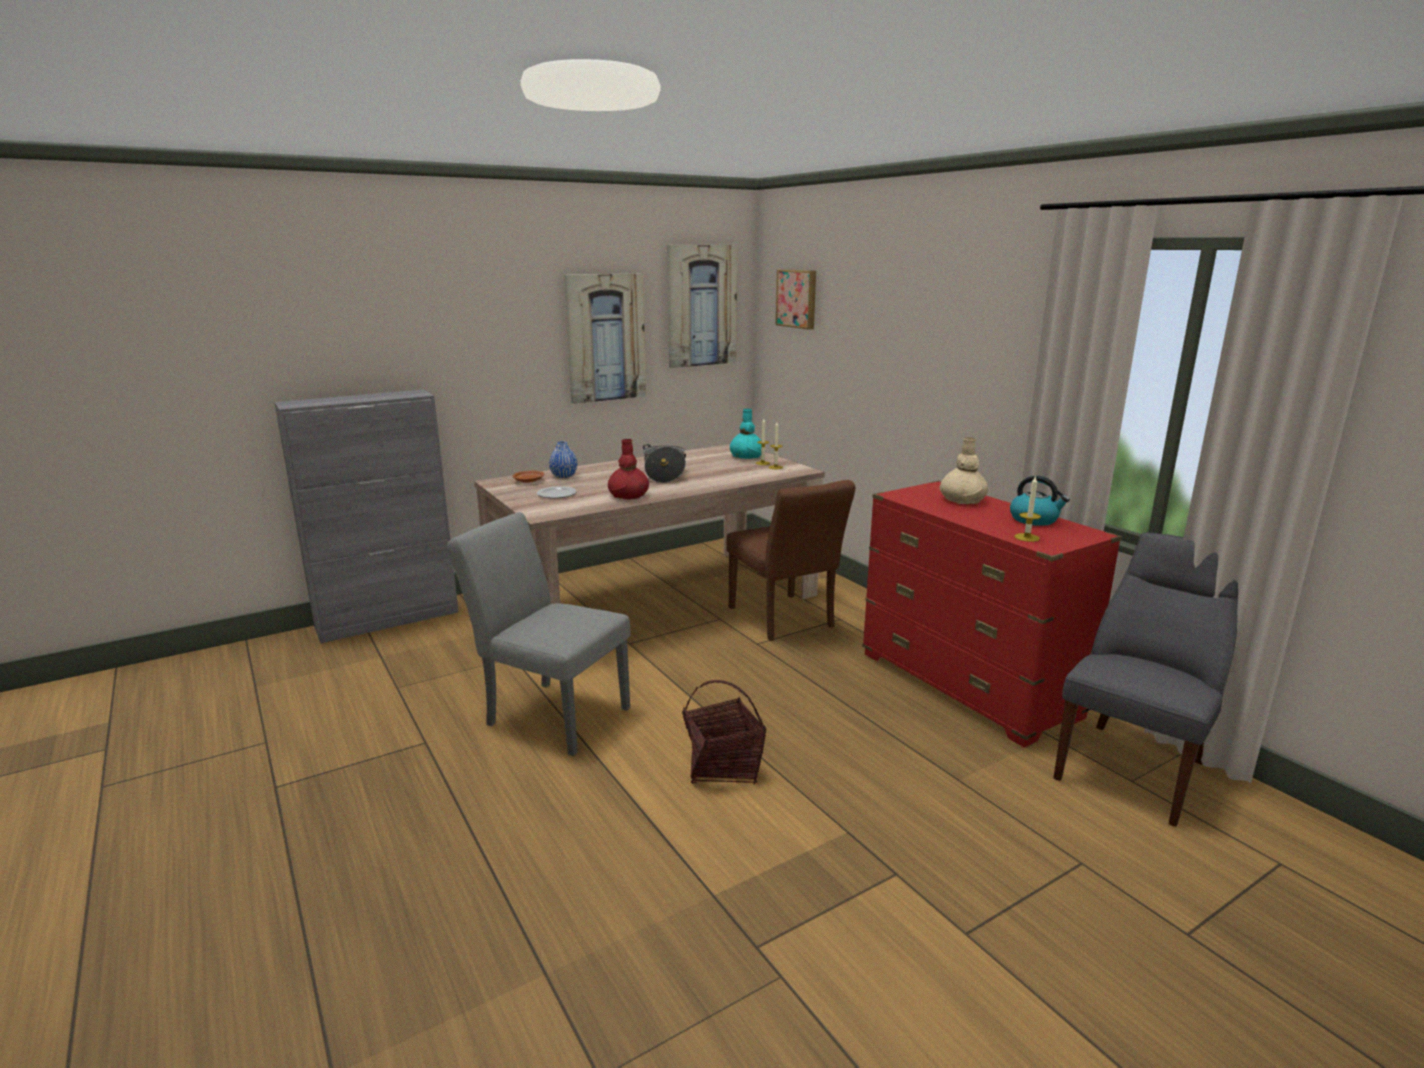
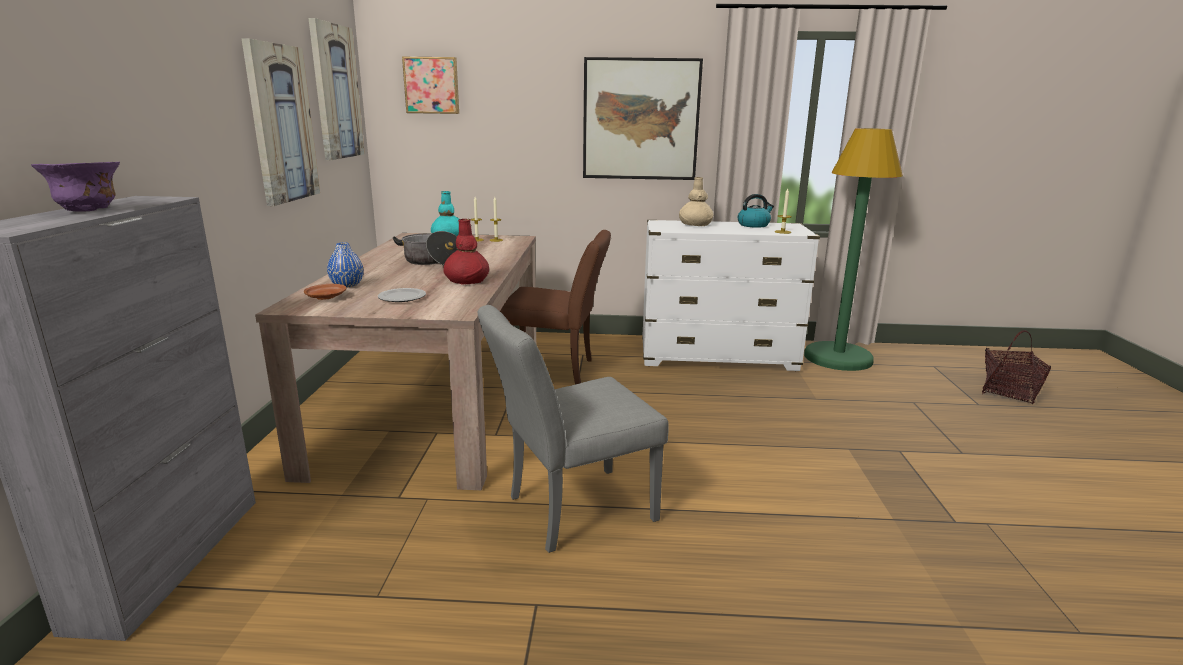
camera: 55 degrees left, 0 degrees up
(359, 397) = (87, 210): none -> purple bowl
(723, 766) = (737, 461): basket -> basket (1008, 392)
(965, 352) = (640, 120): none -> picture
(967, 686) = (717, 357): red dresser -> white dresser
(1134, 767) = (838, 358): grey chair -> green floor lamp

